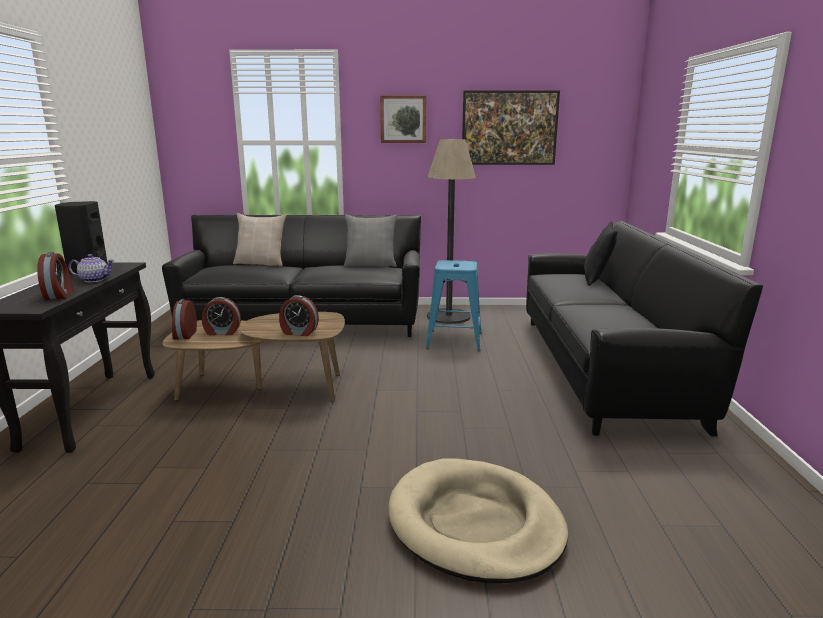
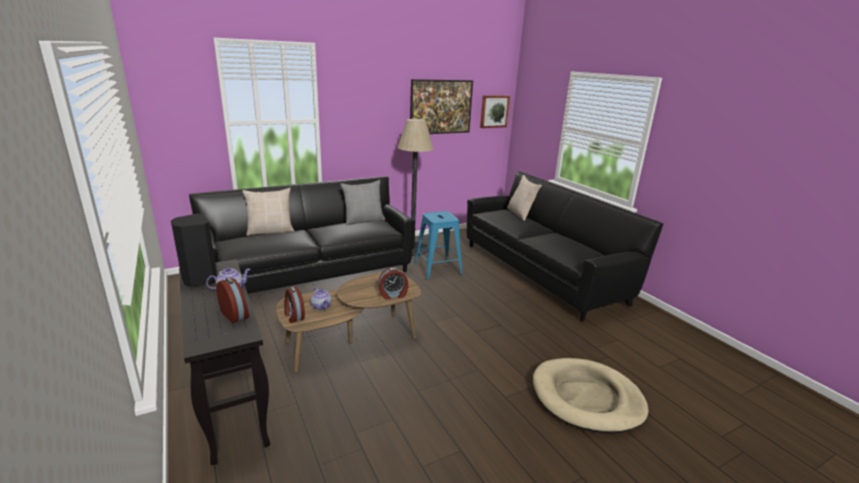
camera: 30 degrees left, 5 degrees up
(222, 332) = (321, 306): alarm clock -> teapot
(403, 119) = (368, 101): picture -> picture (494, 111)
(597, 279) = (521, 214): black pillow -> beige pillow

